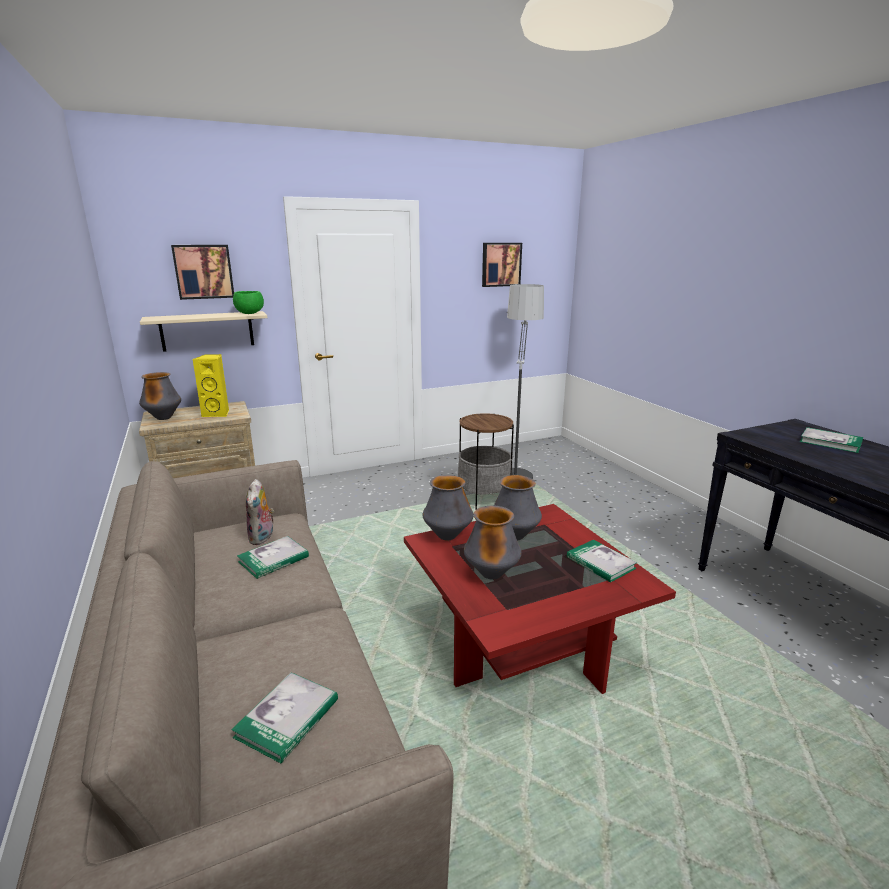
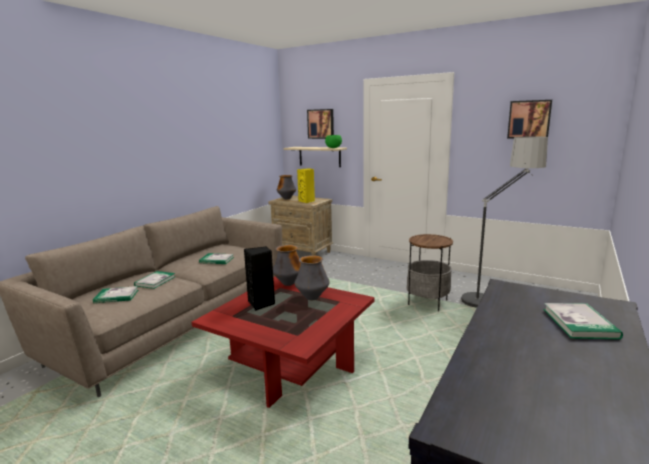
camera: 55 degrees right, 5 degrees down
(262, 538) = (232, 253): plush toy -> none
(491, 574) = (262, 303): vase -> black speaker
(600, 563) = (312, 328): book -> book (155, 281)

